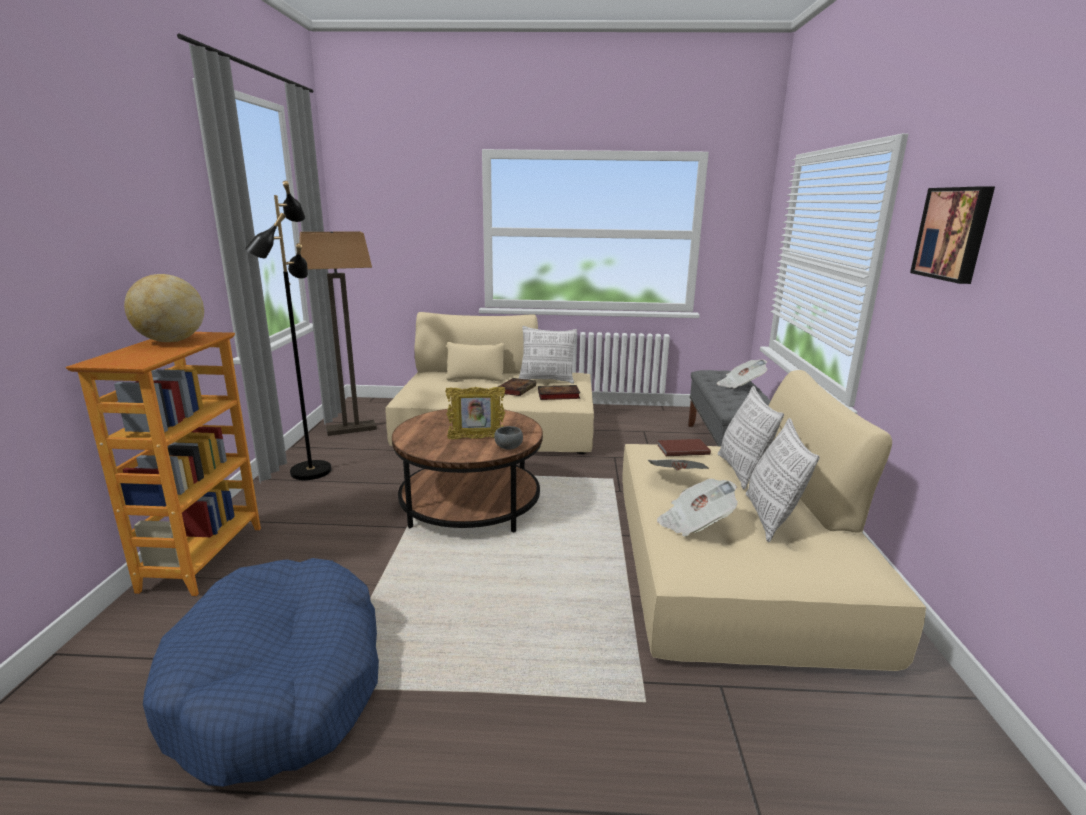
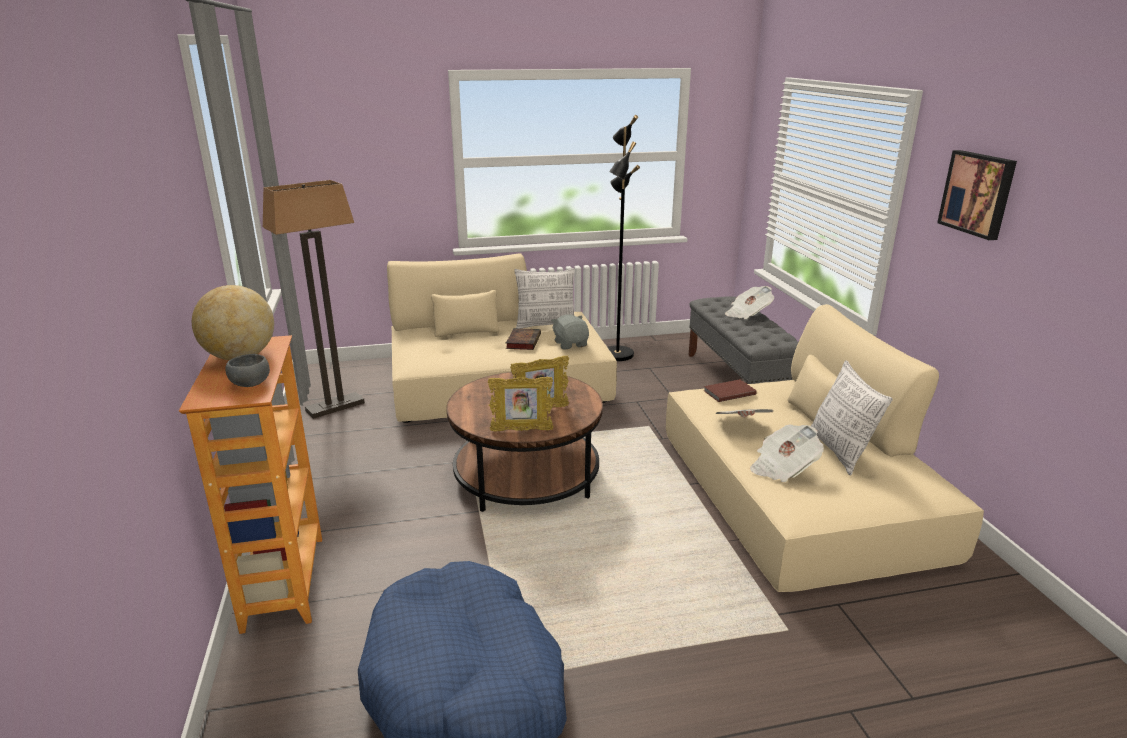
camera: 15 degrees left, 5 degrees up
(310, 471) = (326, 465): black floor lamp -> black floor lamp (616, 354)
(445, 452) = (521, 430): none -> picture frame
(509, 448) = (580, 416): grey bowl -> grey bowl (251, 384)
(557, 395) = (571, 344): book -> grey plush toy
(742, 471) = (792, 408): pillow -> none

